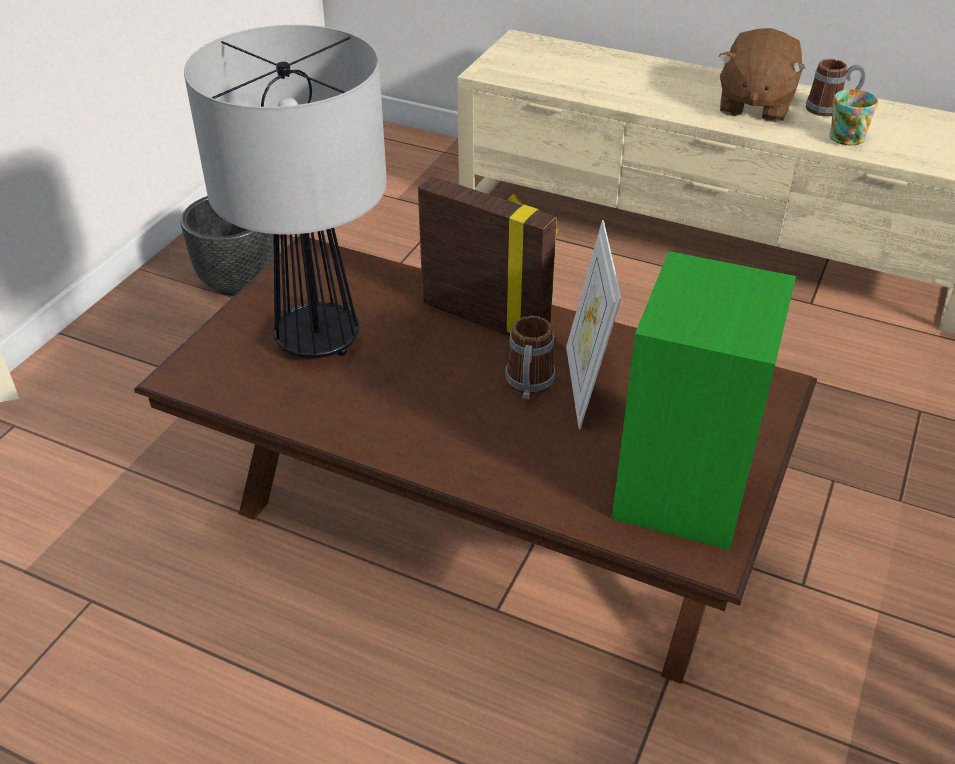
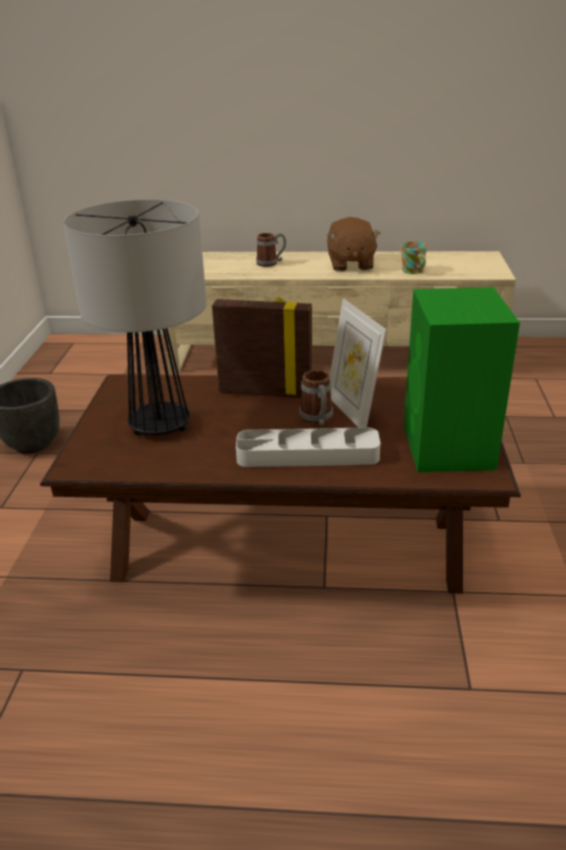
camera: 20 degrees left, 10 degrees down
(479, 443) = (307, 454): none -> grey tray
(830, 109) = (394, 260): mug -> mug (271, 263)

